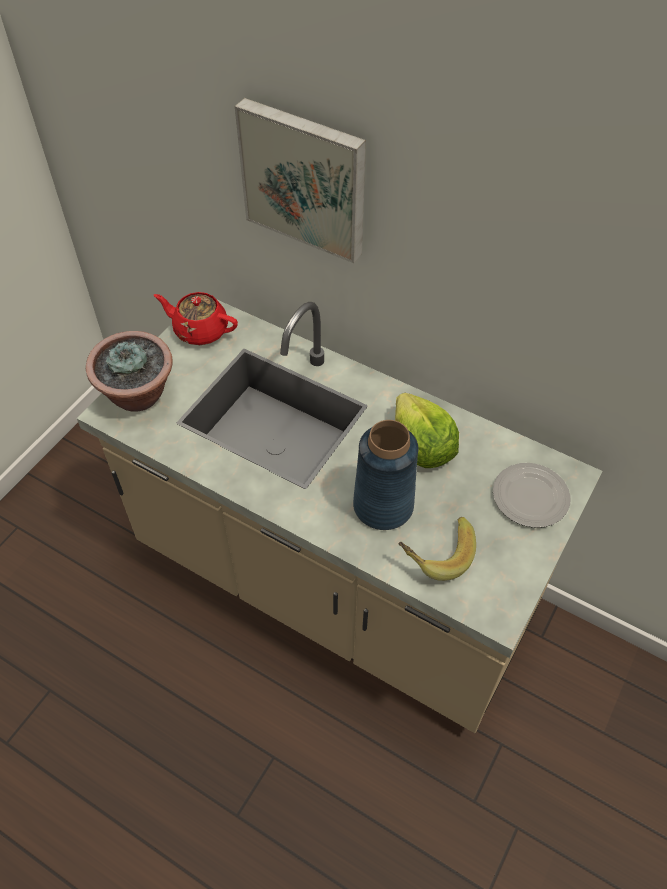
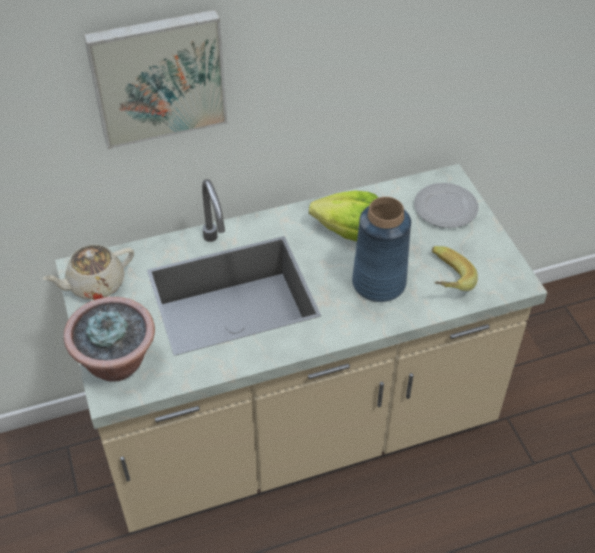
camera: 50 degrees left, 5 degrees down
(200, 330) = (95, 284): red teapot -> beige teapot

